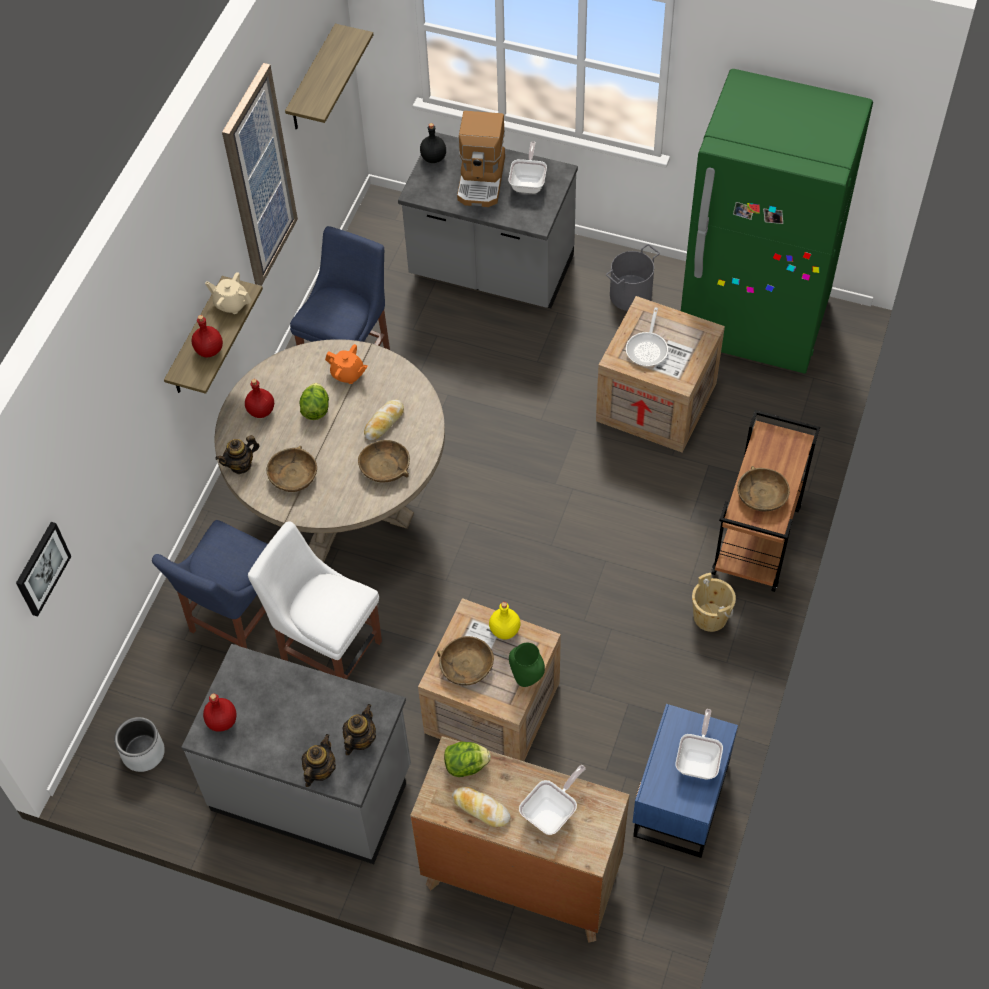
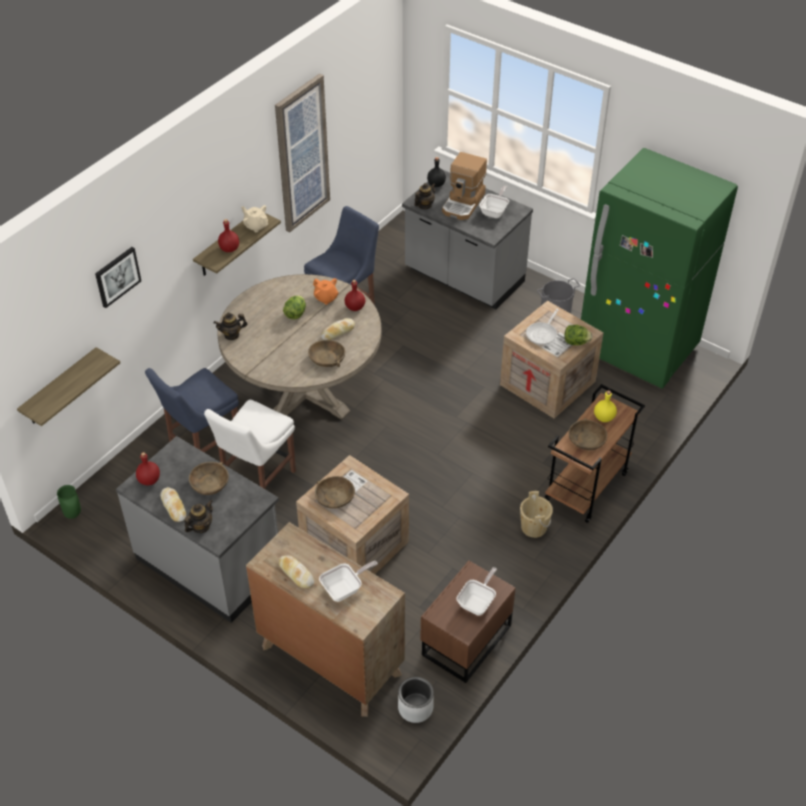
camera: 15 degrees right, 10 degrees down
(41, 568) = (60, 342): picture -> picture (117, 276)
(143, 753) = (107, 512): grey planter -> grey planter (415, 708)
(261, 410) = (259, 306): red bottle -> red bottle (355, 307)
(271, 751) = (173, 507): none -> bread
(293, 475) = (263, 349): brown bowl -> brown bowl (209, 483)
(312, 80) = (361, 107): shelf -> shelf (60, 388)
(328, 650) = (257, 480): white chair -> white chair turned 105 degrees counterclockwise
(360, 739) = (236, 515): teapot -> teapot (424, 205)
(466, 765) = (297, 544): lettuce -> lettuce (576, 342)
(505, 630) = (371, 482): yellow bottle -> yellow bottle (604, 418)
(527, 679) = (374, 516): green vase -> green vase (74, 515)
(678, 800) = (464, 640): blue nightstand -> brown nightstand

